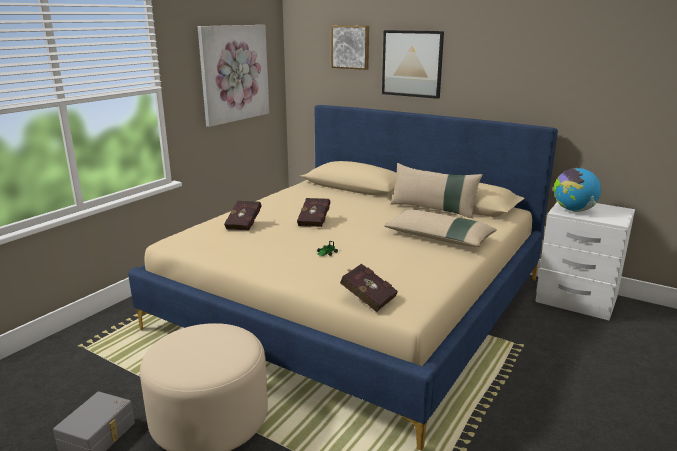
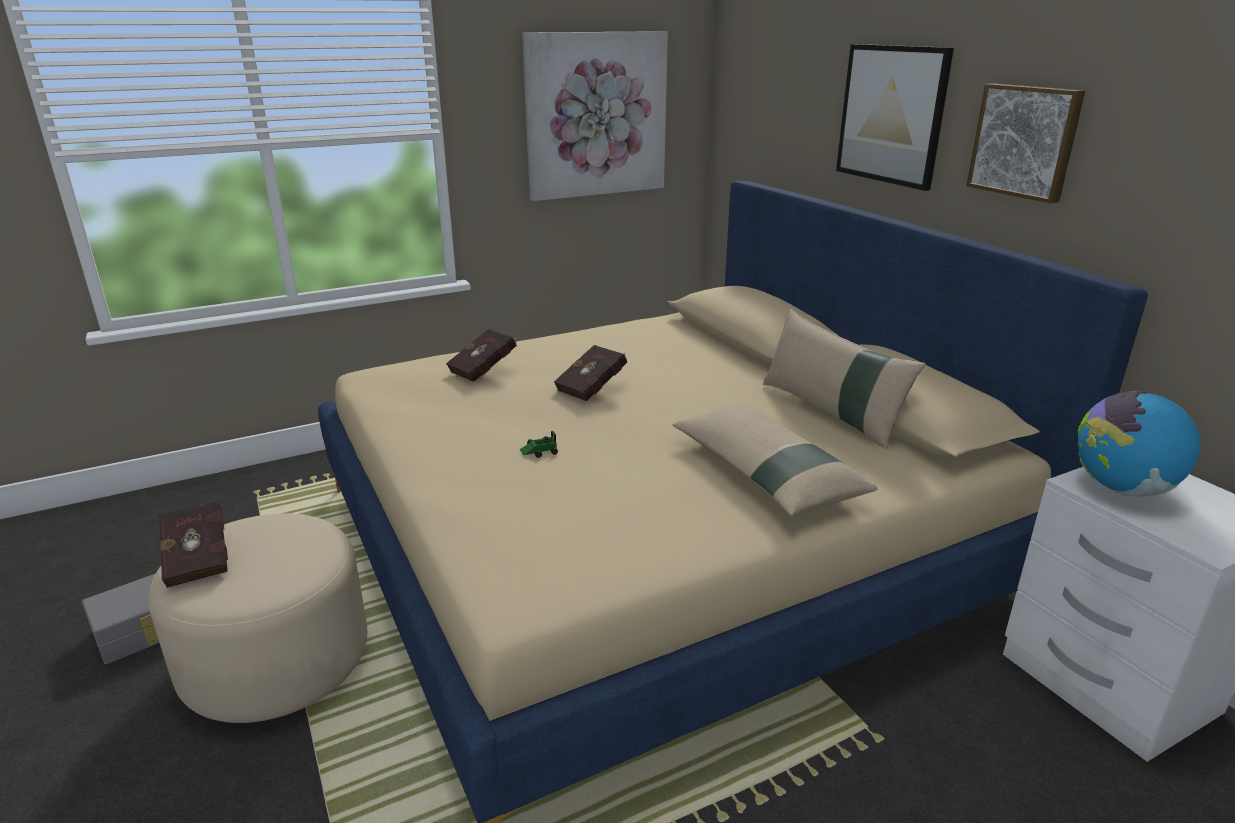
camera: 30 degrees right, 5 degrees up
(351, 47) = (801, 76): picture -> picture (1025, 141)
(366, 298) = (485, 556): red book -> red book (199, 559)

